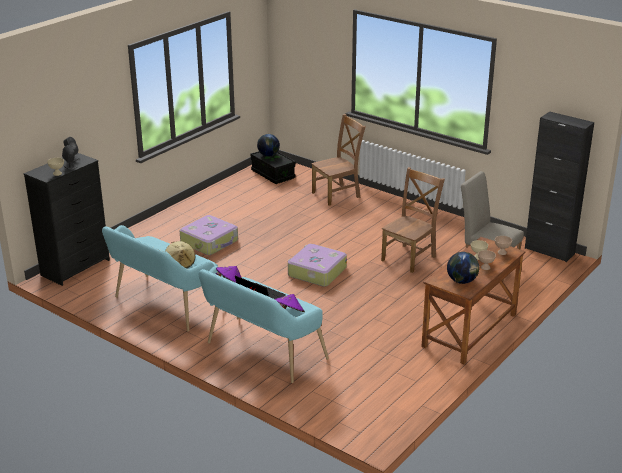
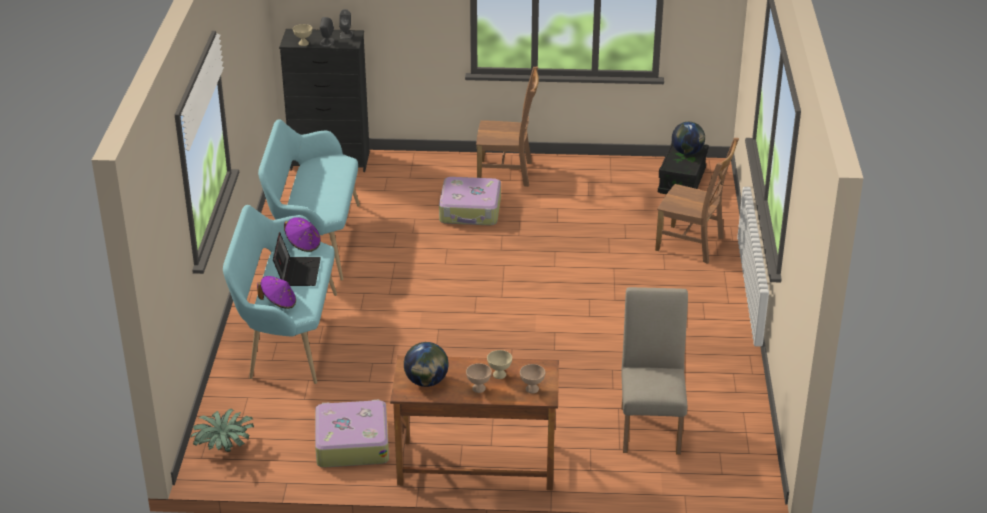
camera: 55 degrees right, 5 degrees up
(180, 263) = (316, 199): beige hat -> none
(316, 272) = (486, 305): suitcase -> suitcase (351, 443)
(359, 419) = (224, 448): none -> potted plant
(410, 257) = (599, 358): brown chair -> brown chair (507, 173)
(549, 251) = (758, 467): black cabinet -> none

